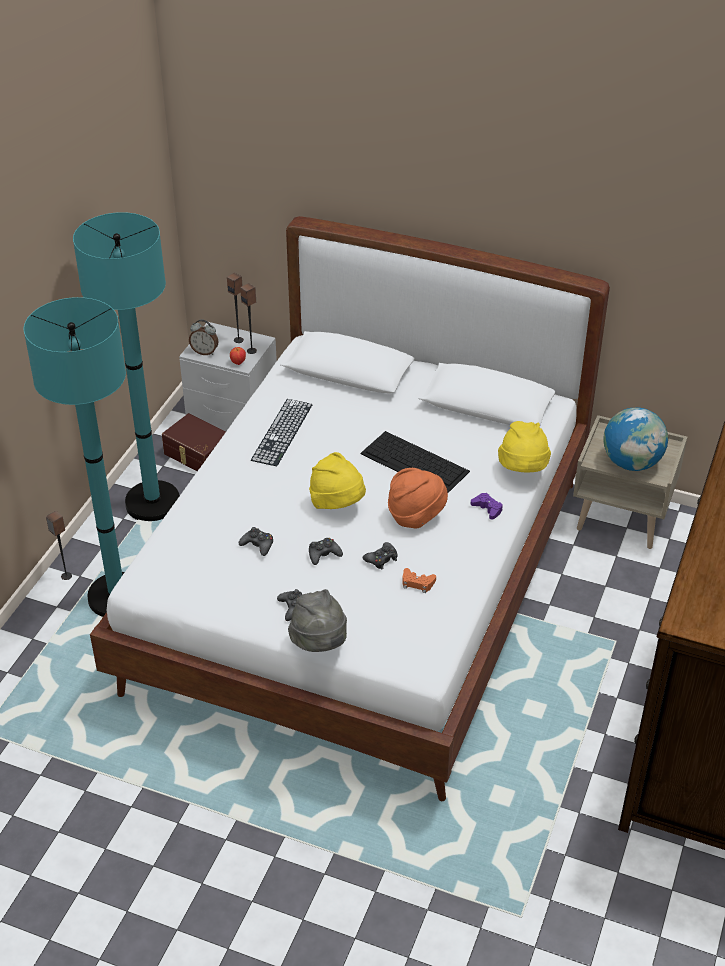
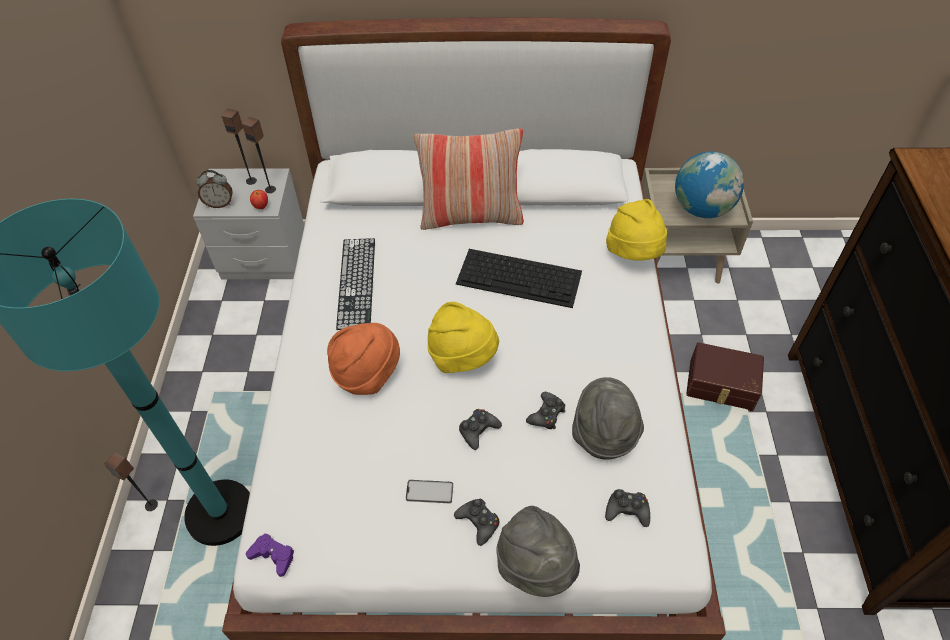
camera: 20 degrees left, 10 degrees up
(153, 503) = (218, 382): turquoise floor lamp -> none
(197, 455) = (244, 311): brown storage box -> brown storage box (721, 386)
(258, 545) = (396, 445): black game controller -> black game controller (627, 510)
(267, 580) = (429, 491): none -> phone
(401, 408) = (471, 216): none -> pillow
(416, 515) = (555, 344): orange hat -> orange hat (367, 374)
(417, 583) = (603, 434): orange game controller -> grey hat
(487, 509) = (624, 311): purple game controller -> purple game controller (273, 556)

